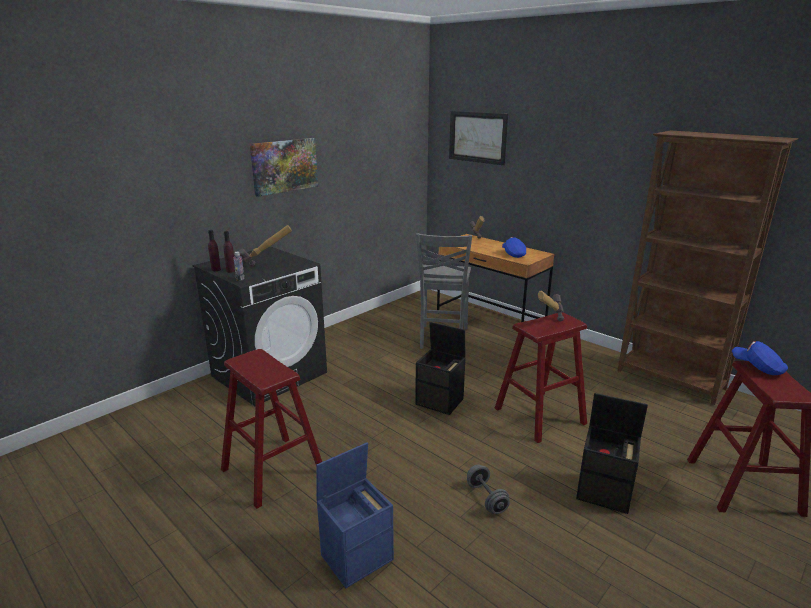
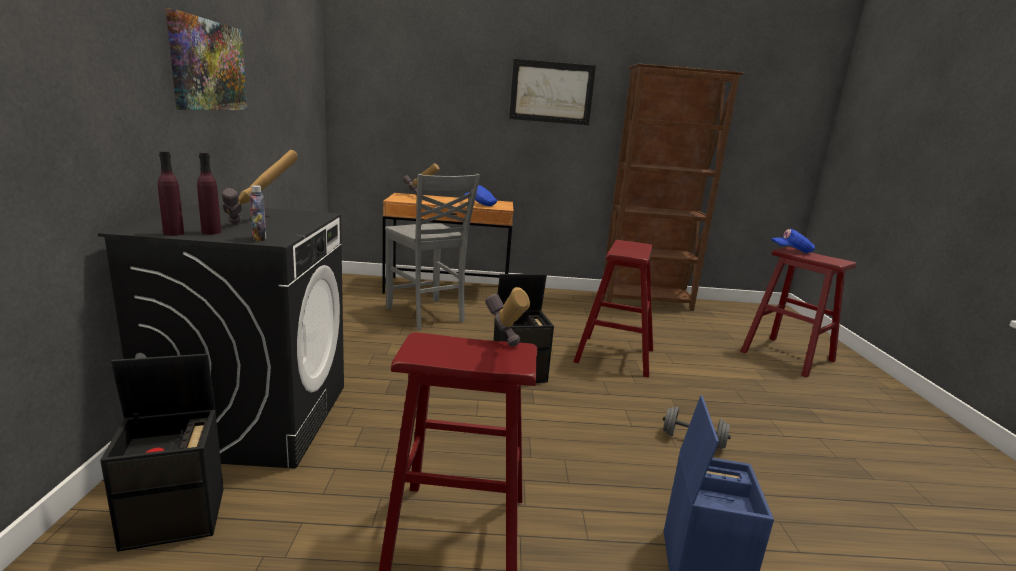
camera: 45 degrees left, 5 degrees down
(477, 137) = (405, 72): picture -> picture (551, 92)
(546, 324) = (630, 249): hammer -> hammer (501, 359)
(605, 492) = (743, 394): black storage box -> black storage box (177, 517)

